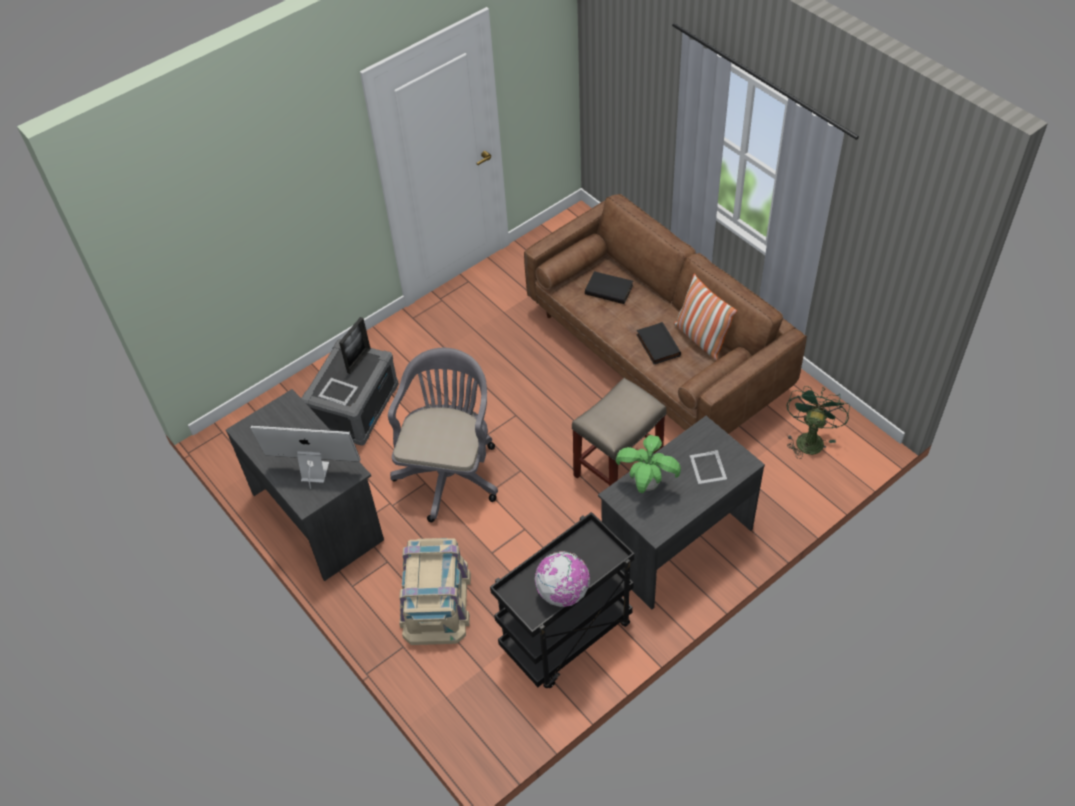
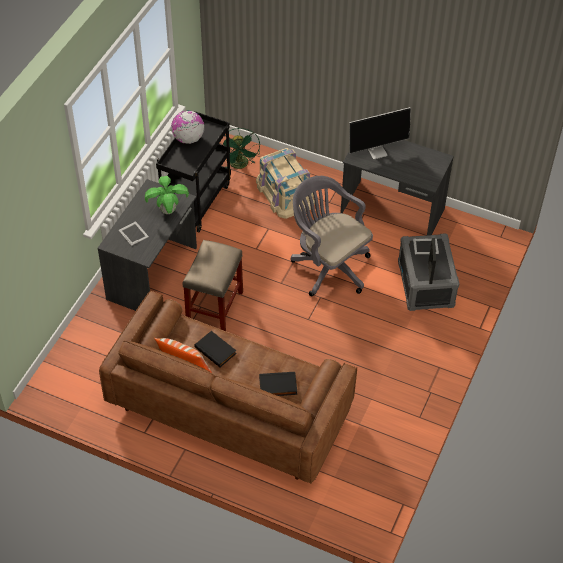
camera: 150 degrees right, 0 degrees up
(450, 471) = (328, 266): grey office chair -> grey office chair turned 150 degrees clockwise
(809, 438) = (85, 378): green fan -> green fan (240, 165)

